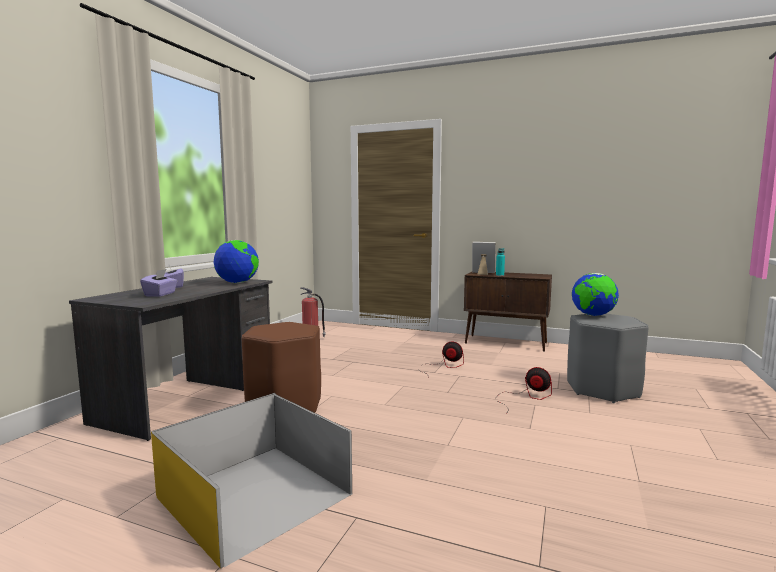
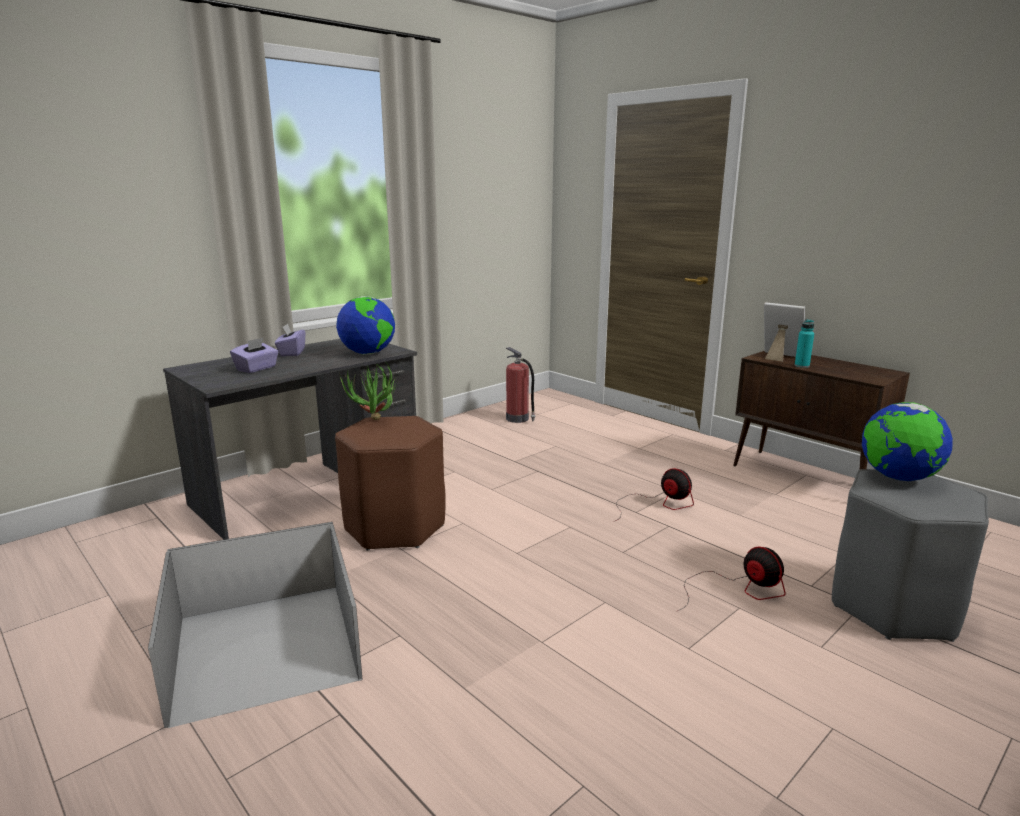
camera: 25 degrees right, 10 degrees up
(266, 327) = (375, 423): none -> potted plant

